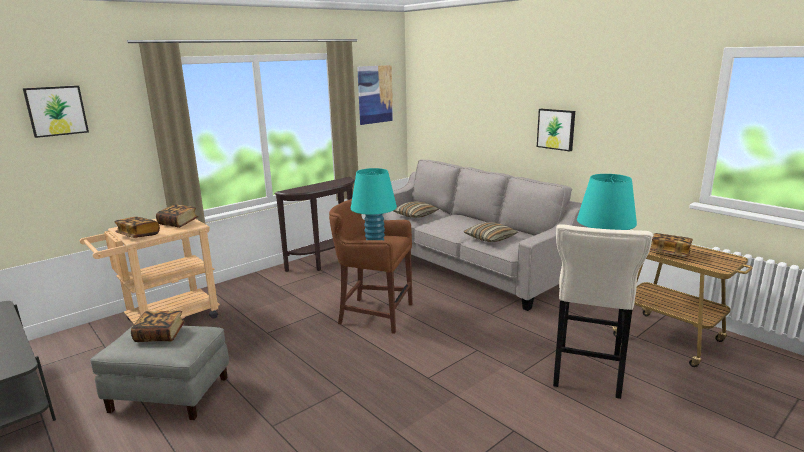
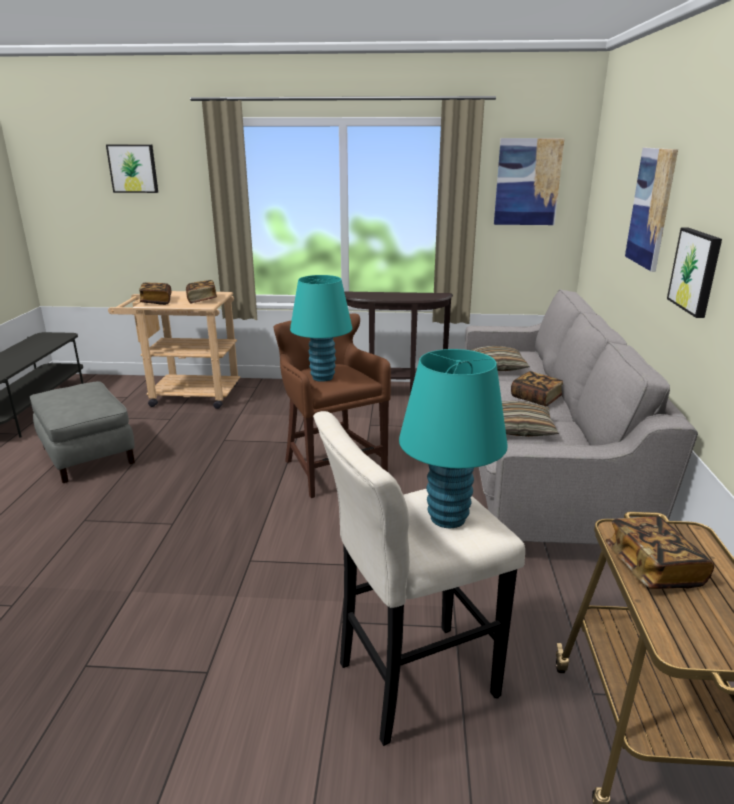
camera: 45 degrees right, 5 degrees up
(160, 335) = (81, 396): book -> book (536, 398)
(495, 101) = (651, 208): none -> picture

